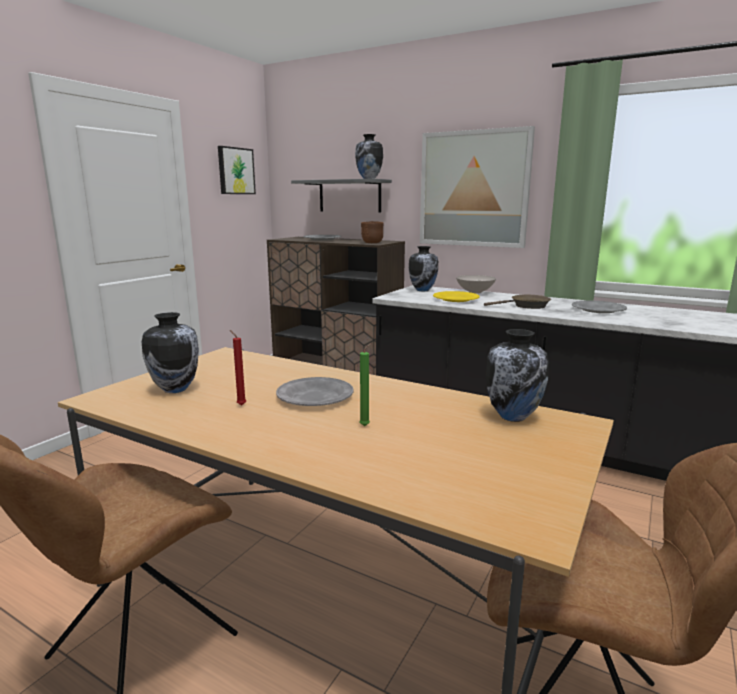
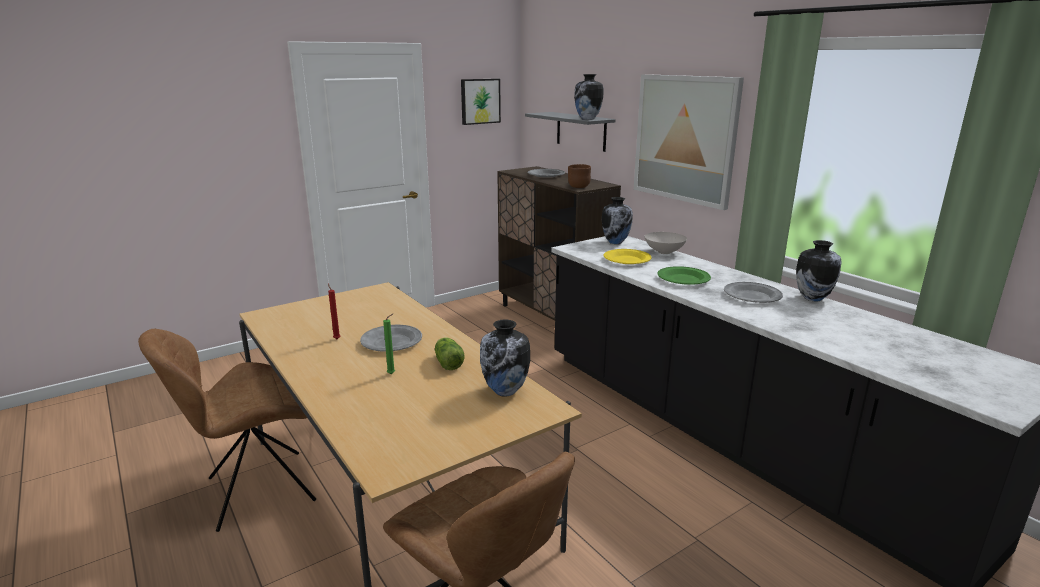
camera: 25 degrees right, 5 degrees up
(175, 389) = (313, 316): vase -> vase (812, 298)
(410, 403) = (448, 362): none -> lettuce
(526, 306) = (683, 279): brown frying pan -> green plate

